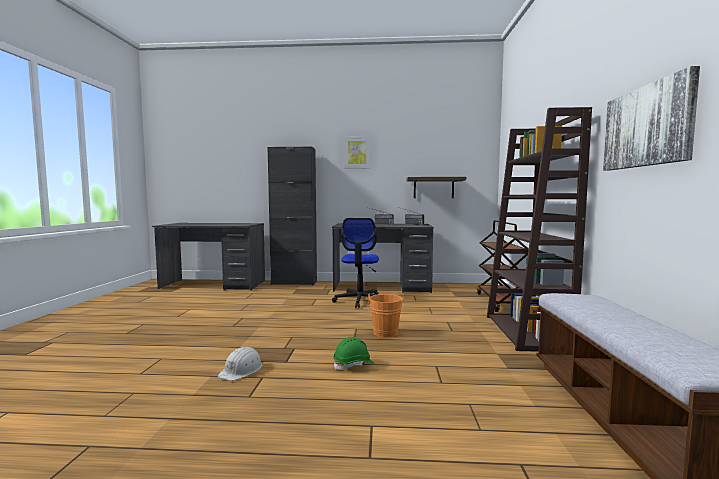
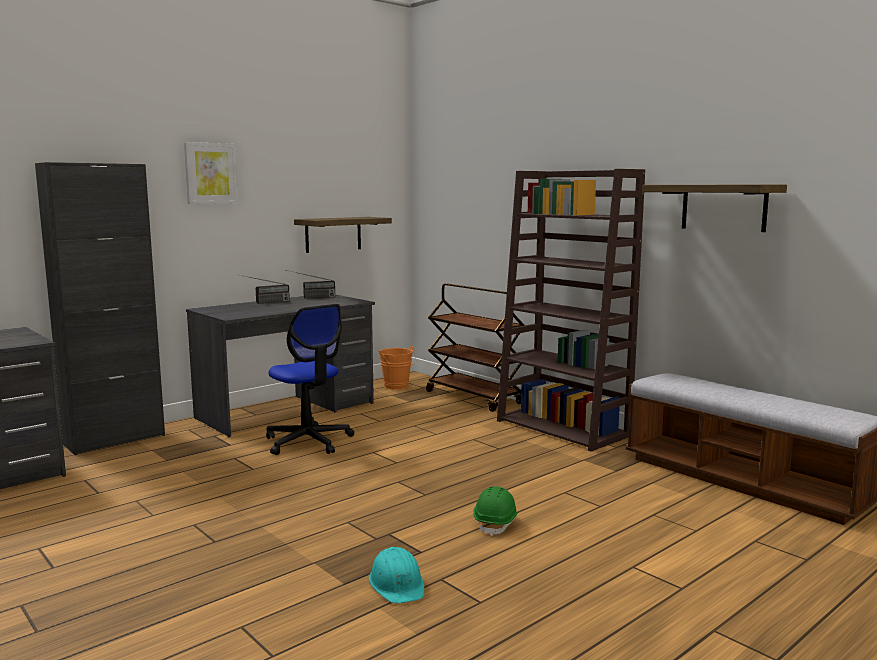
camera: 45 degrees left, 5 degrees up
(241, 370) = (397, 584): white hard hat -> turquoise hard hat
(385, 334) = (445, 476): orange bucket -> orange bucket (397, 387)
(647, 126) = (723, 207): picture -> shelf

